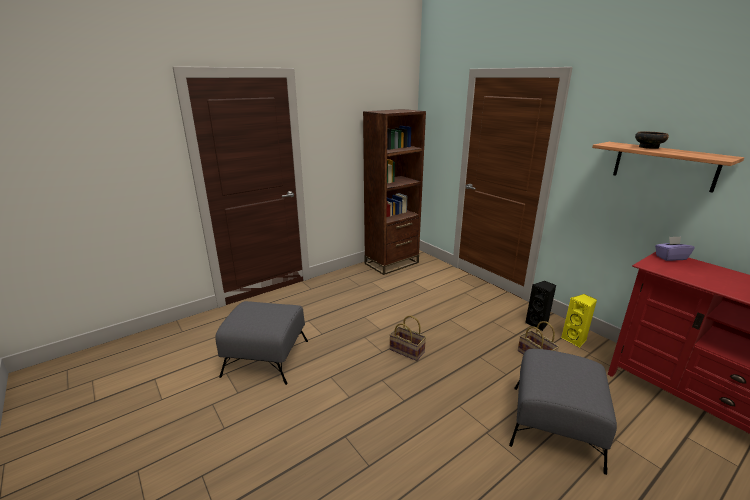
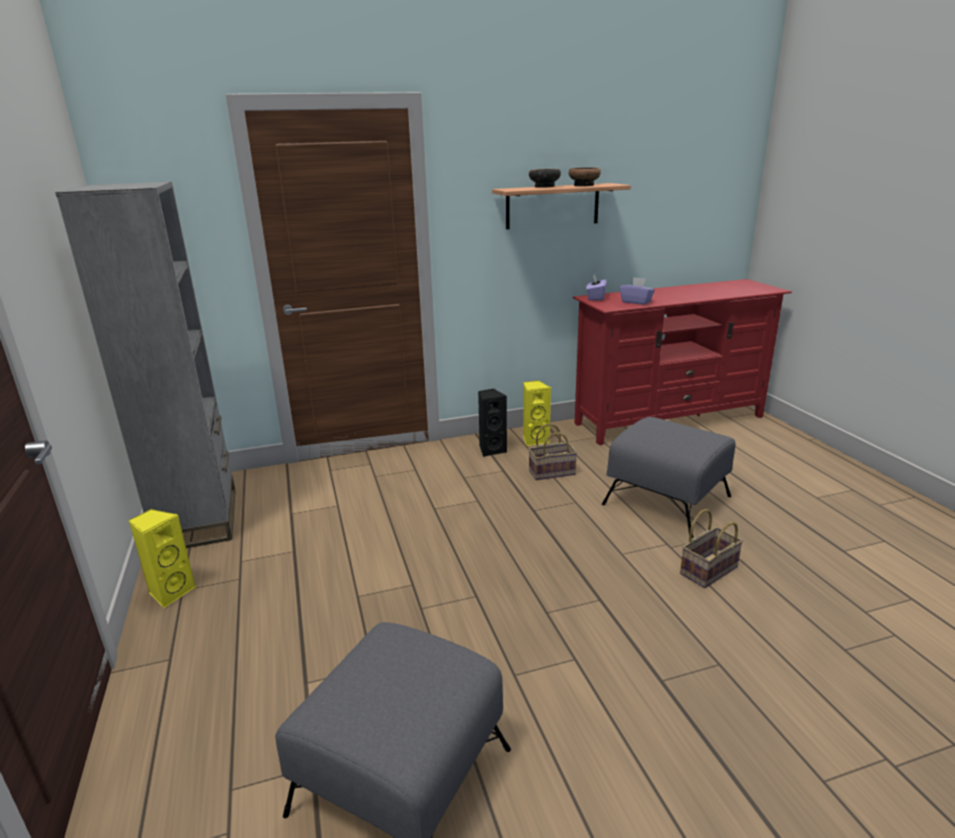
camera: 70 degrees left, 0 degrees up
(344, 275) = (171, 592): none -> yellow speaker
(391, 263) = (198, 520): brown bookcase -> grey bookcase
(408, 351) = (488, 568): basket -> basket (708, 569)
(686, 153) = (584, 185): none -> bowl
(691, 275) = (636, 302): none -> purple tissue box

